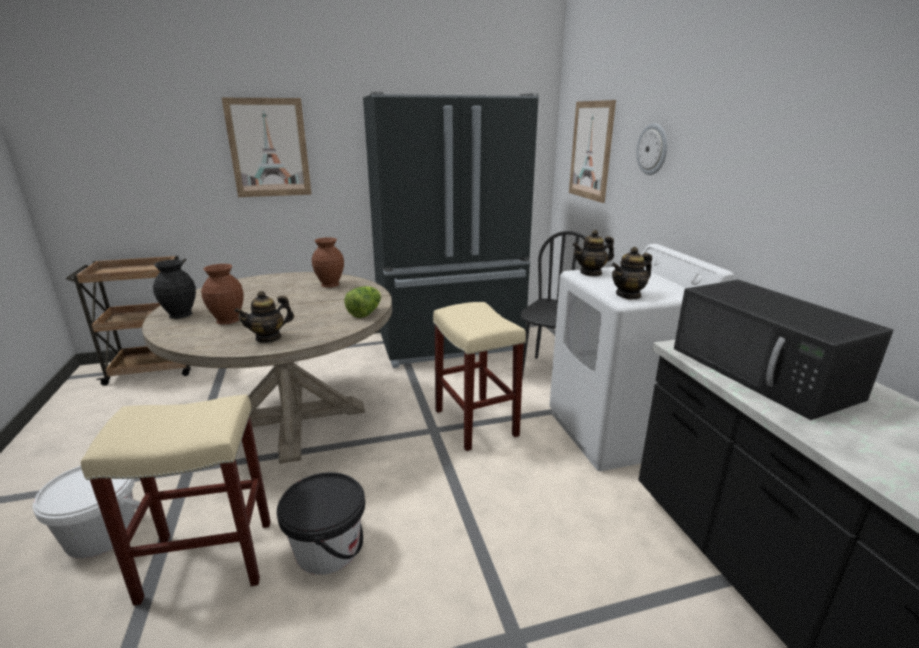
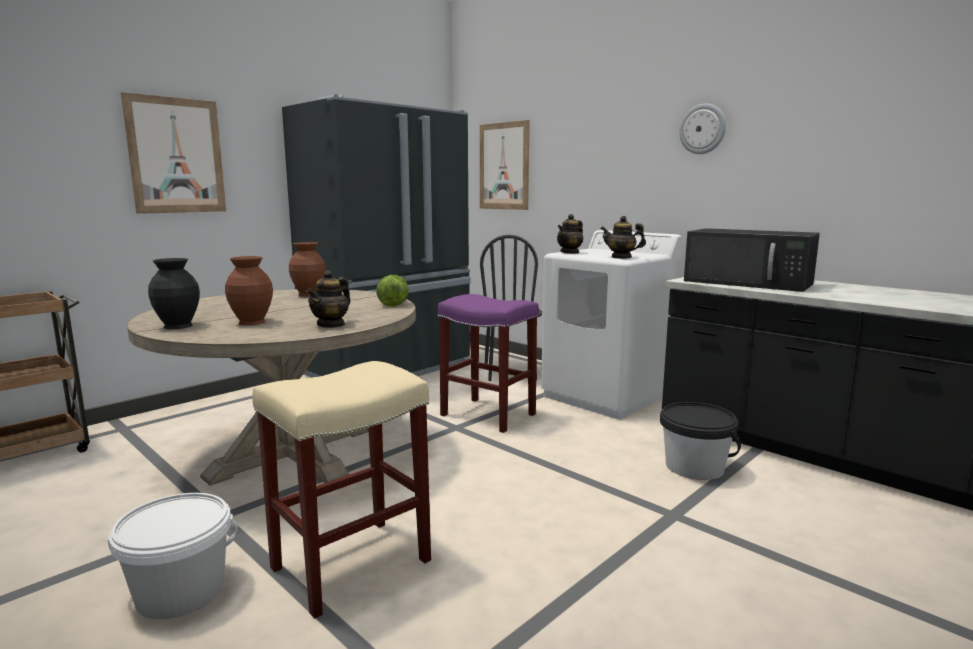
camera: 30 degrees left, 10 degrees down
(328, 549) = (464, 520): black bucket -> black bucket (694, 467)
(476, 423) = (489, 415): beige stool -> purple stool
(628, 295) = (621, 257): teapot -> teapot turned 75 degrees clockwise
(653, 149) = (578, 156): wall clock -> wall clock (702, 129)

